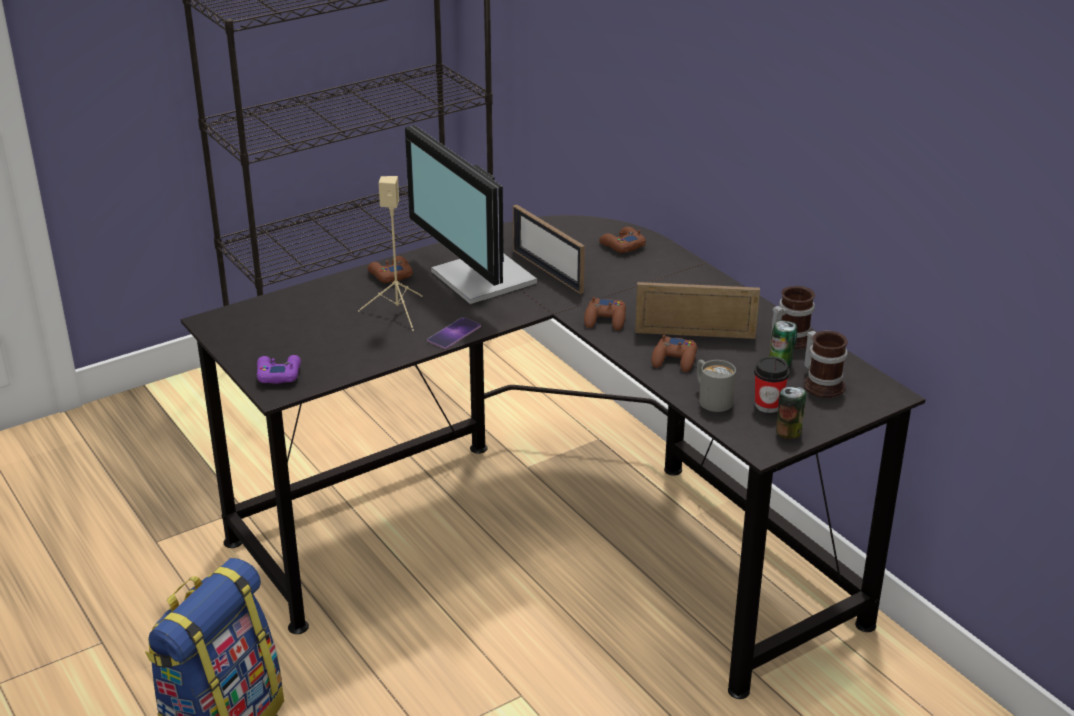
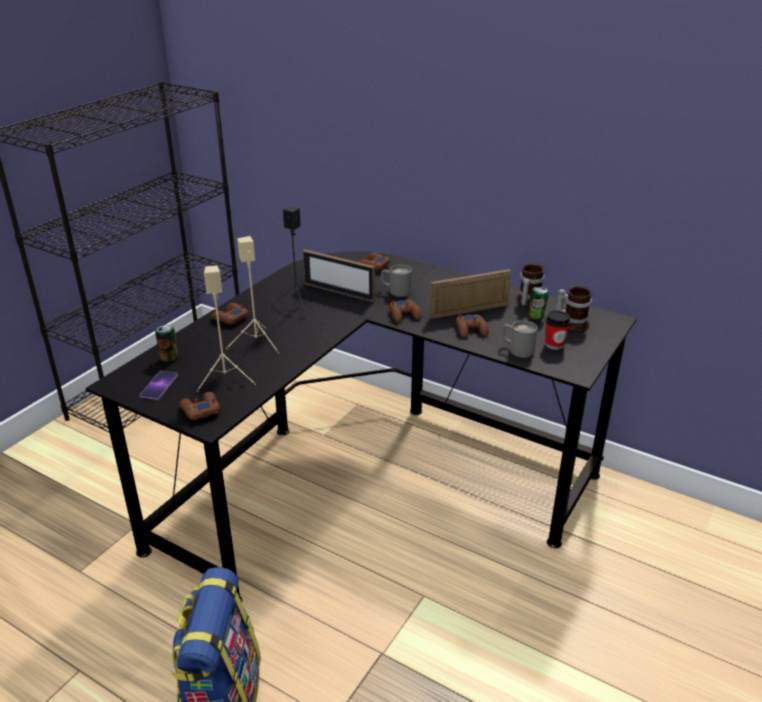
camera: 25 degrees left, 0 degrees up
(278, 374) = (200, 410): purple game controller -> brown game controller
(332, 346) = (226, 378): none -> beige speaker
(454, 333) = (310, 348): phone -> phone (159, 385)
(480, 279) = (297, 307): monitor -> black speaker
(622, 286) = (395, 291): none -> grey mug
(789, 432) = (582, 359): can -> can (169, 357)

